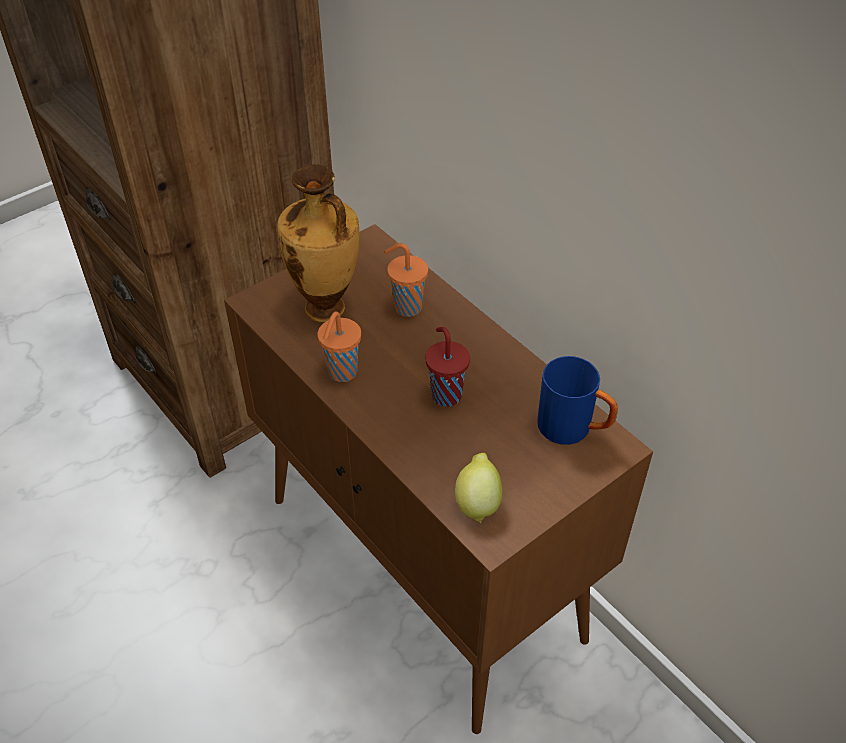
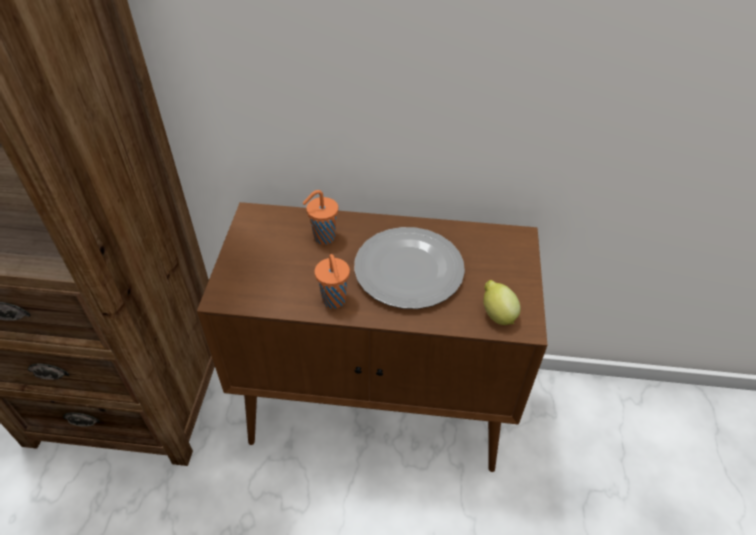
camera: 45 degrees left, 0 degrees up
(326, 310) = (276, 271): vase -> none
(445, 394) = (407, 270): red cup -> plate
(574, 429) = (491, 242): blue mug -> none

